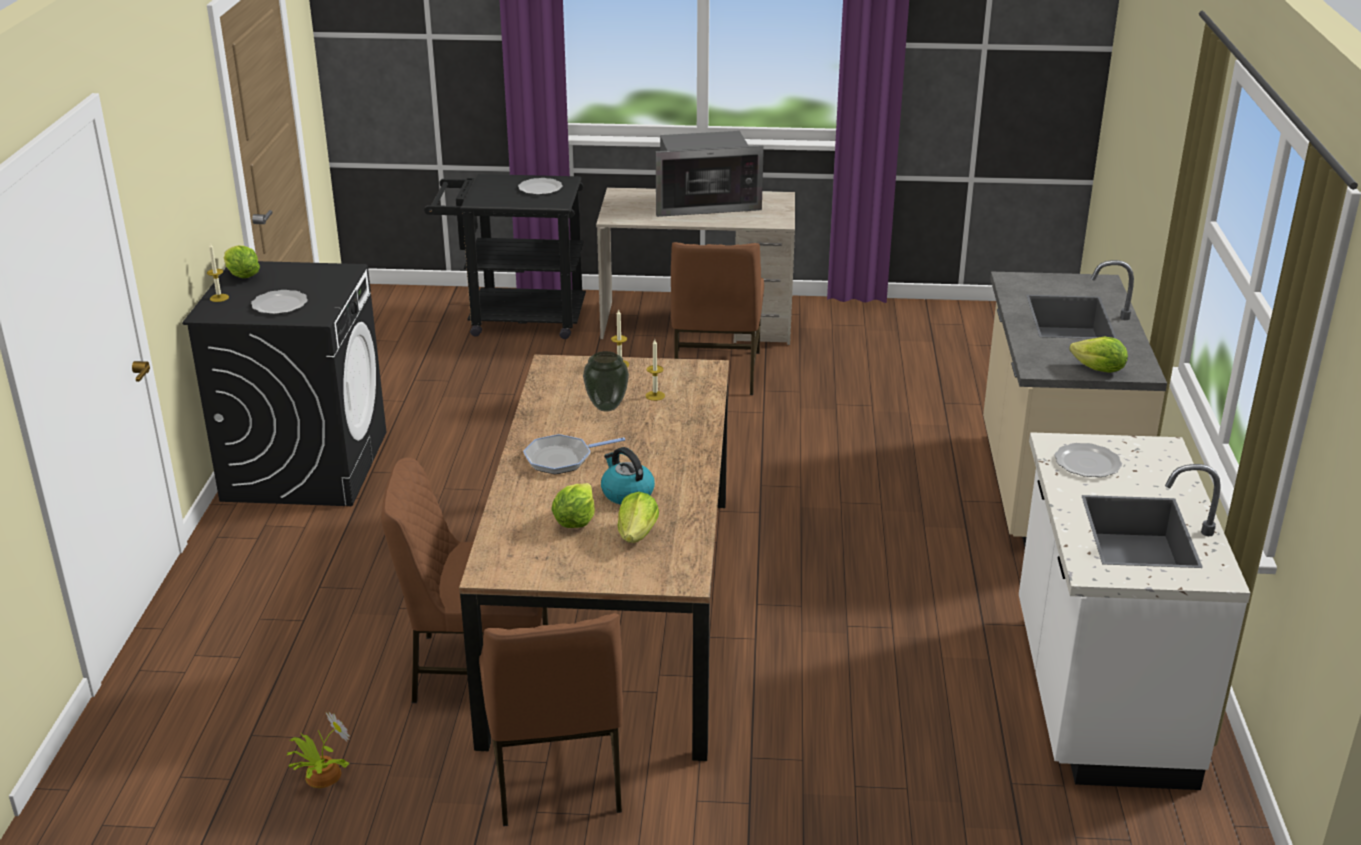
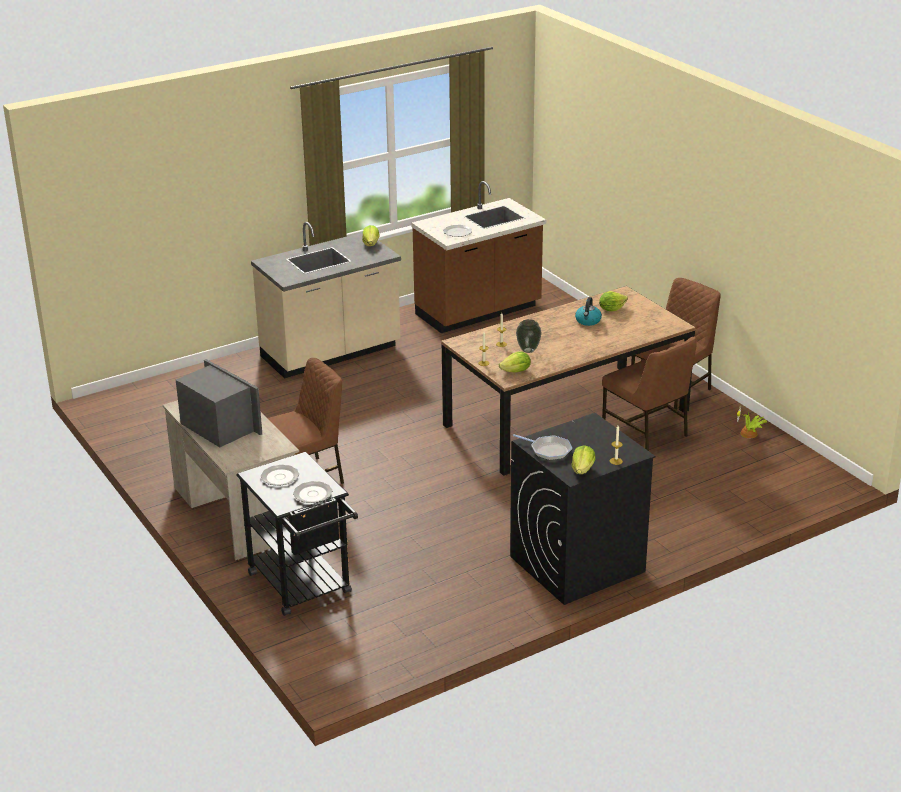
camera: 125 degrees left, 0 degrees up
(279, 305) = (595, 438): plate -> plate (313, 494)
(562, 459) = (584, 343): frying pan -> frying pan (548, 450)
(575, 521) = (622, 323): lettuce -> lettuce (516, 371)
(1097, 696) = (479, 312): white counter -> brown counter

